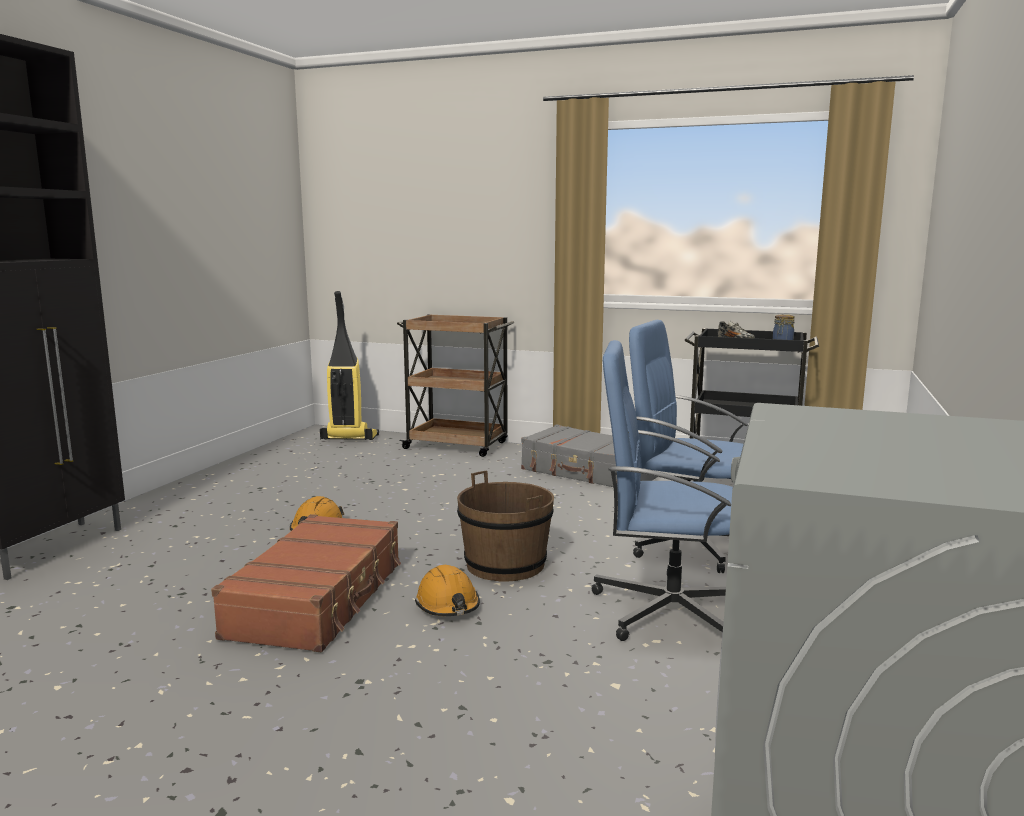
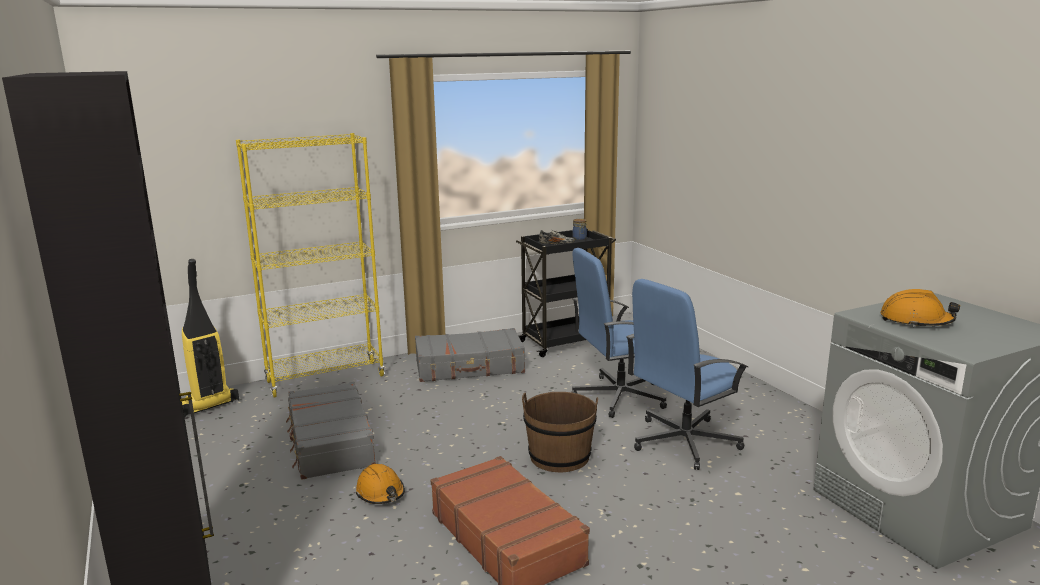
camera: 45 degrees left, 5 degrees up
(364, 484) = (330, 442): none -> grey suitcase
(448, 605) = (585, 498): orange hard hat -> orange hard hat (915, 321)
(458, 446) = (325, 379): brown cart -> yellow bookcase

